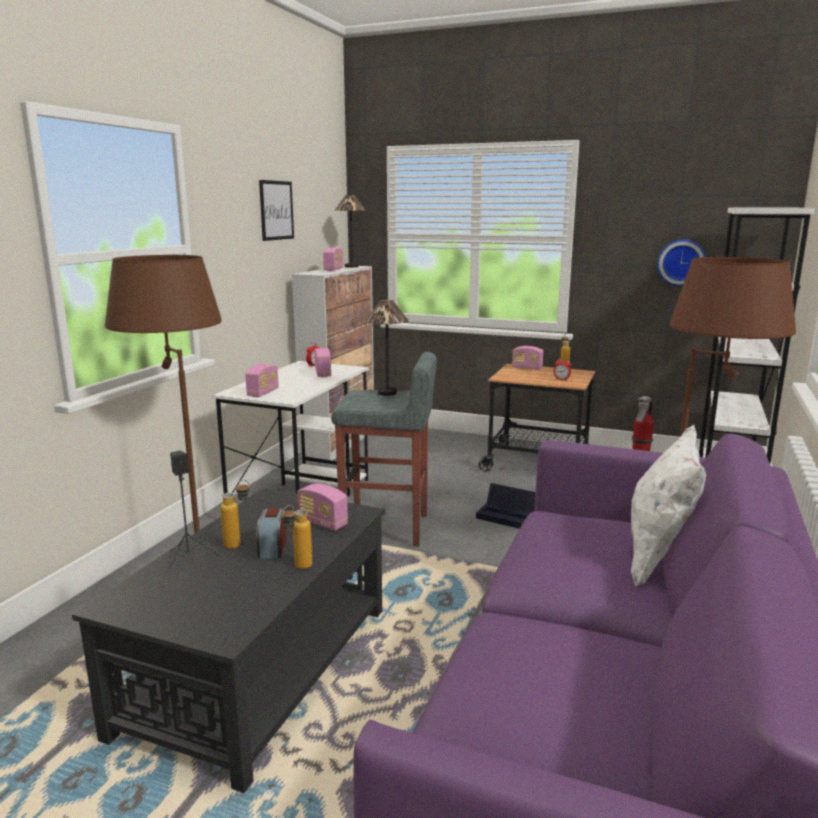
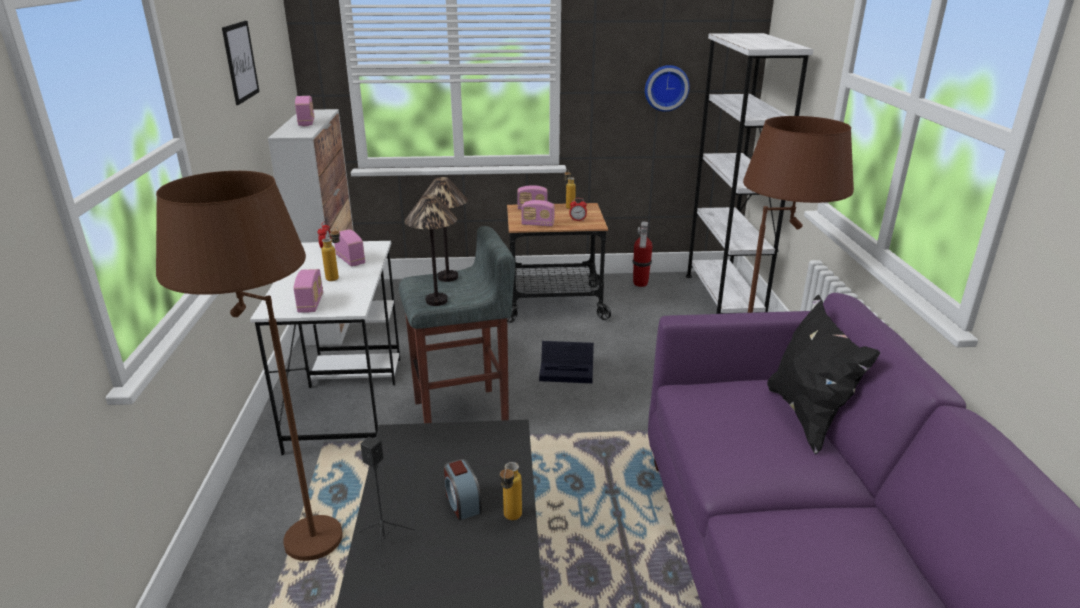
camera: 25 degrees left, 10 degrees up
(238, 543) = (421, 507): bottle -> bottle (336, 277)
(322, 523) = (484, 455): radio -> radio (538, 224)
(352, 267) = (318, 113): table lamp -> table lamp (437, 301)
(659, 557) = (807, 416): white pillow -> black pillow

